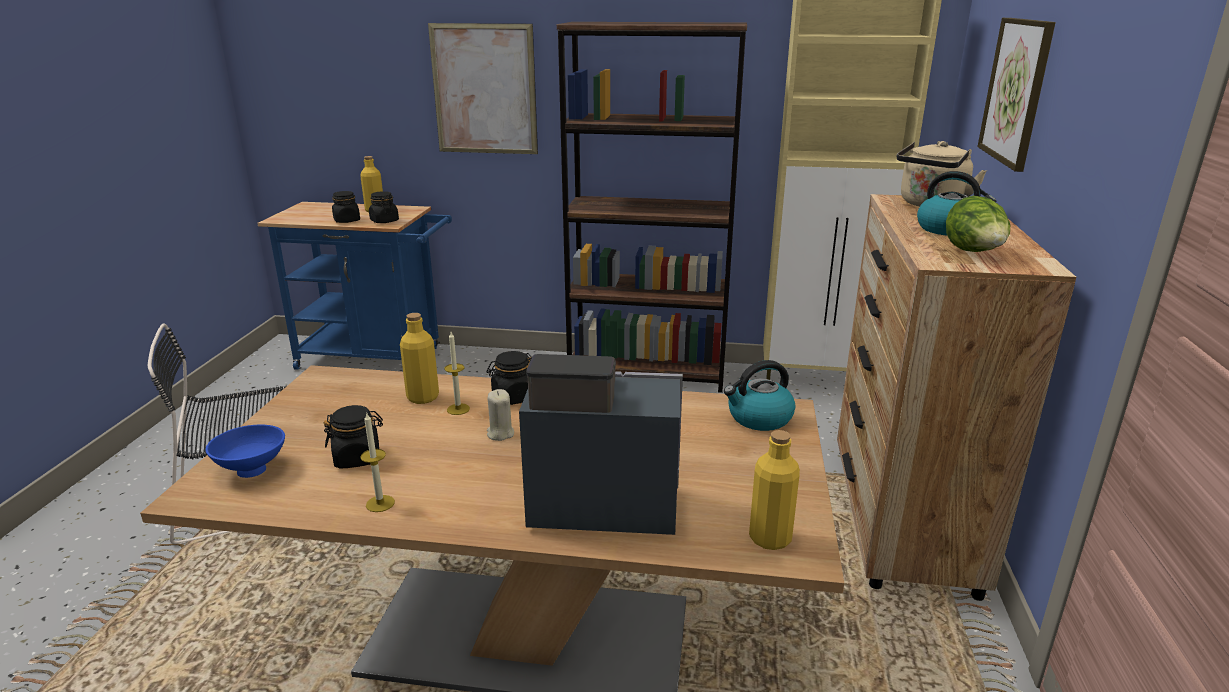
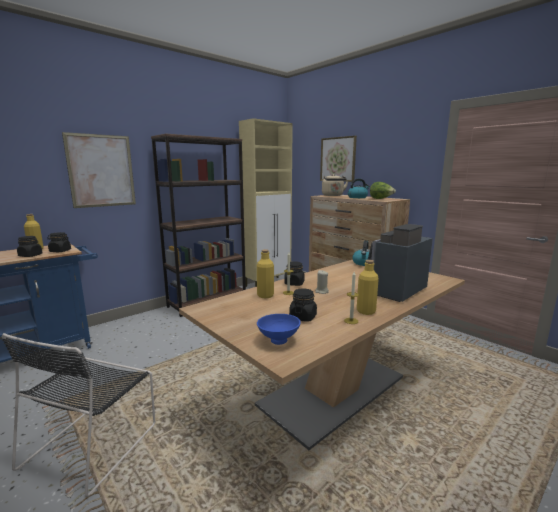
camera: 50 degrees left, 10 degrees down
(770, 538) = (436, 280): yellow bottle -> yellow bottle (366, 311)

